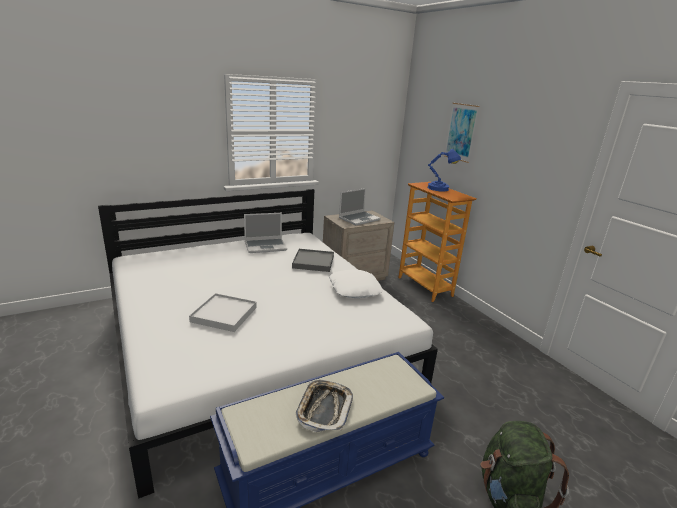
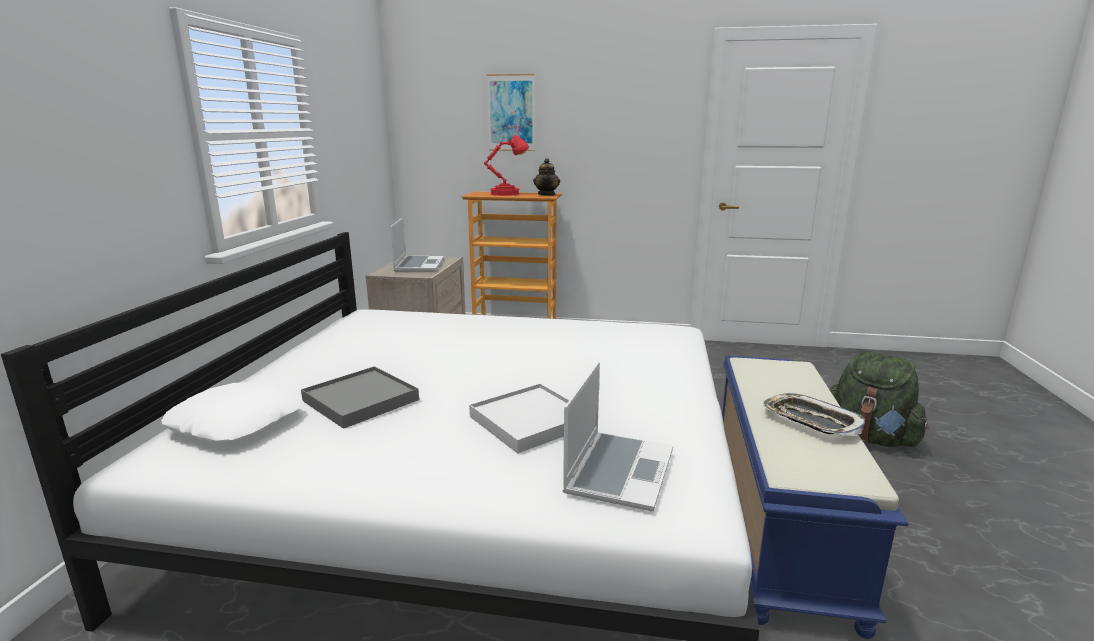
camera: 50 degrees left, 5 degrees down
(266, 246) = (355, 340): laptop -> laptop (618, 471)
(313, 262) = (464, 329): grey tray -> grey tray (360, 400)
(355, 289) = (572, 330): white pillow -> white pillow (237, 423)
(439, 189) = (507, 194): blue table lamp -> red table lamp
(459, 196) = (547, 194): none -> teapot

